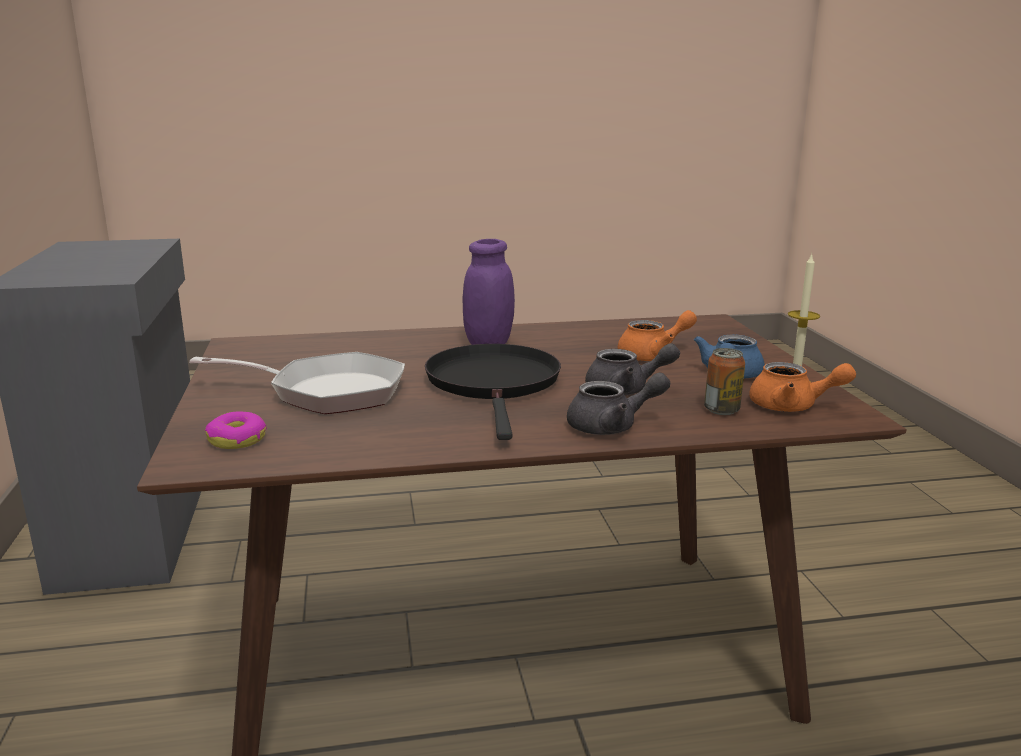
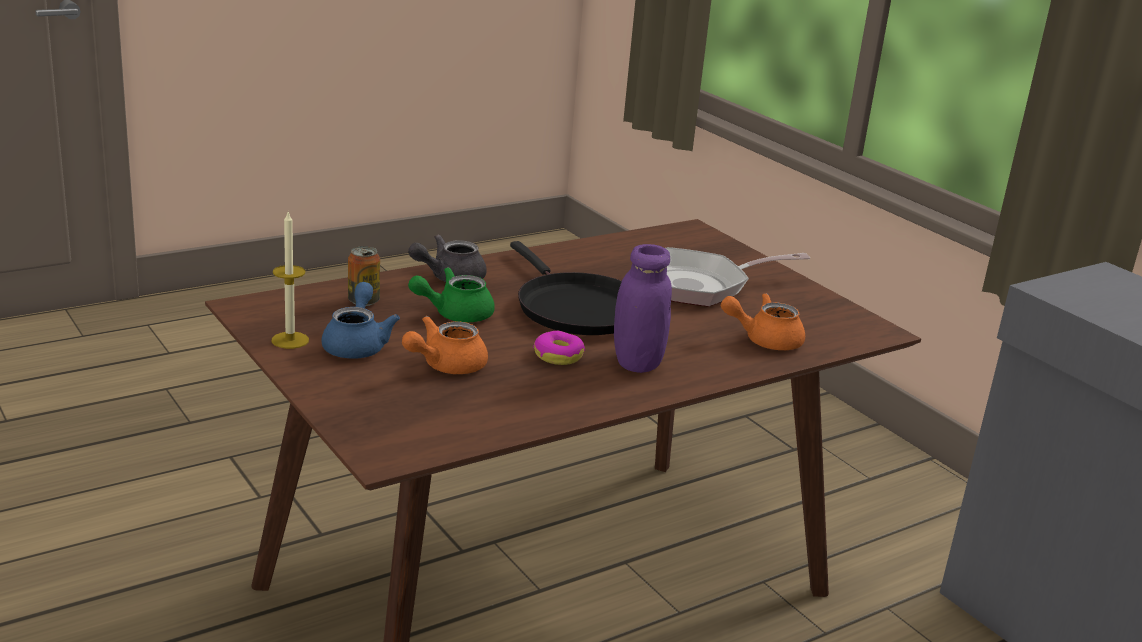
camera: 155 degrees right, 5 degrees up
(237, 440) = (693, 245): donut -> donut (558, 355)
(625, 390) = (455, 314): grey teapot -> green teapot
(792, 406) = (299, 311): orange teapot -> orange teapot (764, 340)

